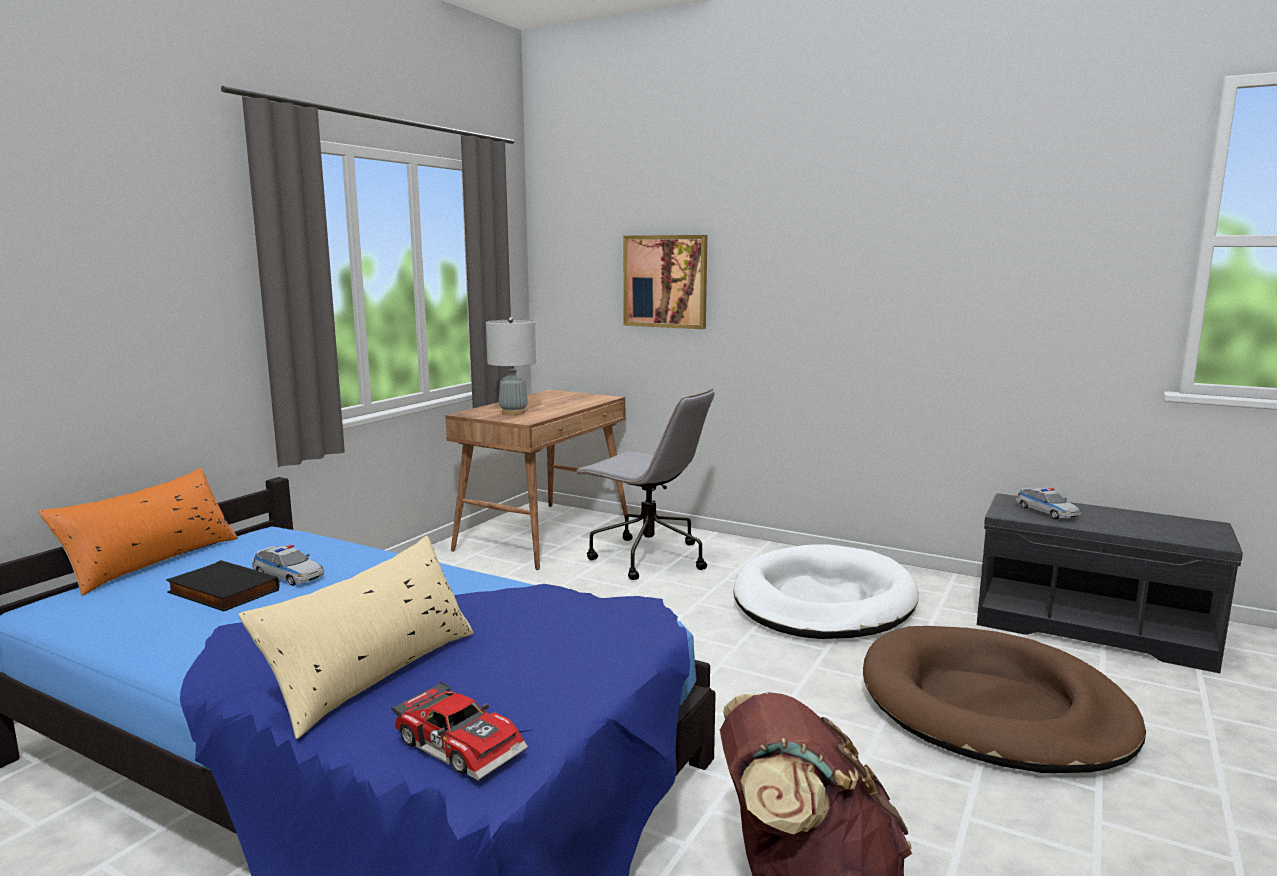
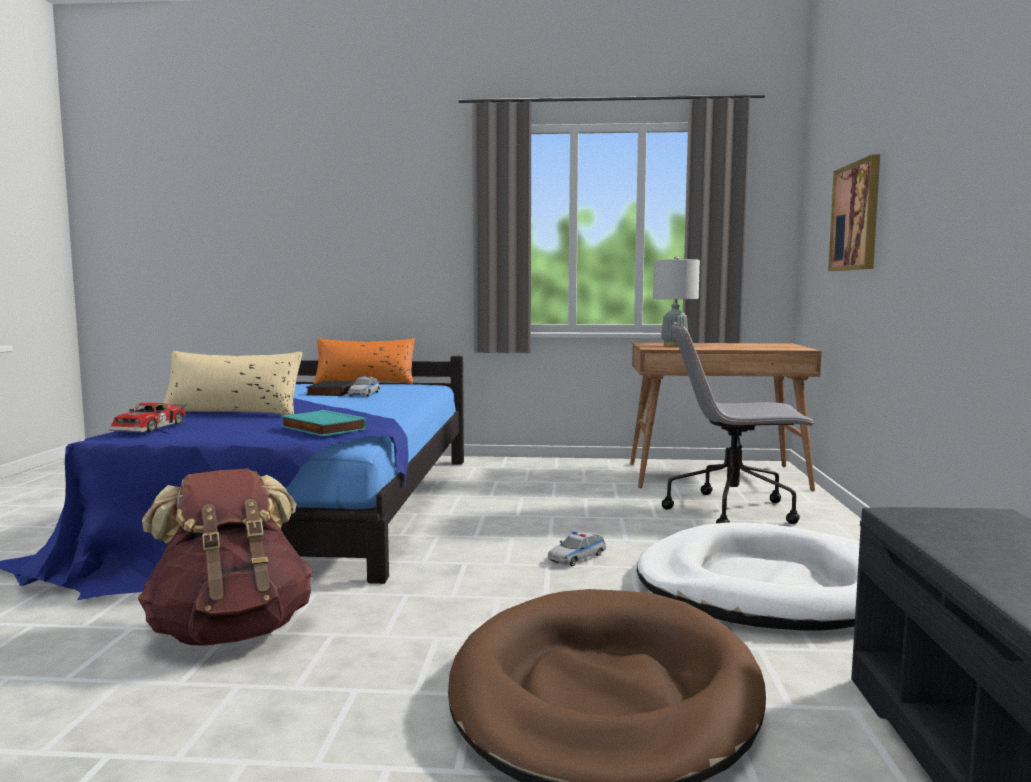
camera: 65 degrees right, 5 degrees down
(599, 625) = (321, 428): none -> turquoise book
(647, 558) = (734, 511): grey office chair -> grey office chair turned 90 degrees clockwise
(1047, 512) = (970, 531): toy car -> toy car (577, 557)

